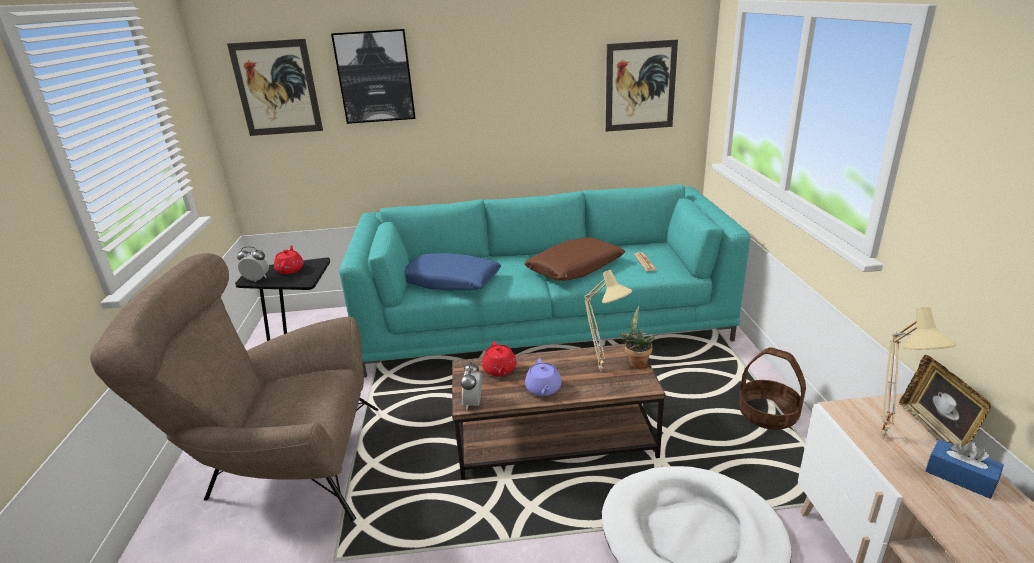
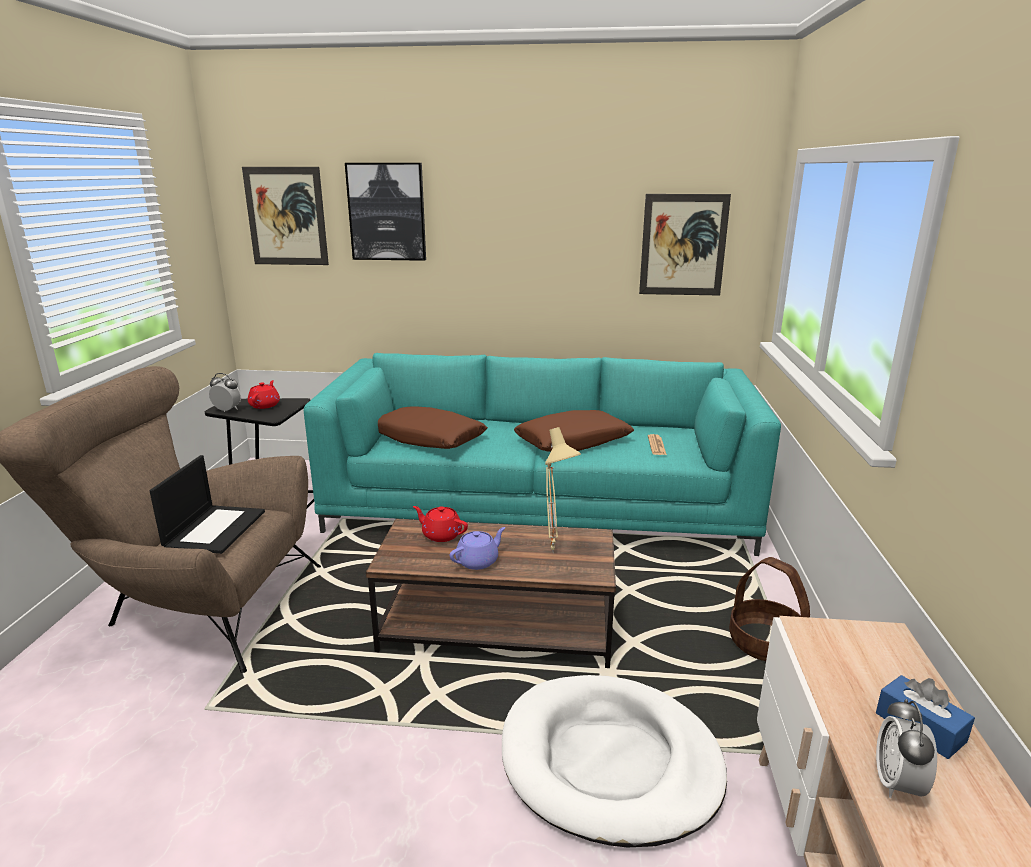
camera: 10 degrees right, 5 degrees down
(296, 397) = (215, 529): none -> laptop
(450, 282) = (428, 439): blue pillow -> brown pillow
(473, 403) = (394, 563): alarm clock -> alarm clock (897, 784)
(499, 370) = (441, 535): red teapot -> red teapot turned 120 degrees clockwise
(543, 389) = (478, 561): purple teapot -> purple teapot turned 135 degrees counterclockwise
(636, 362) = (598, 549): potted plant -> none
(887, 438) = (845, 668): beige table lamp -> none
(935, 430) = (915, 670): picture frame -> none

